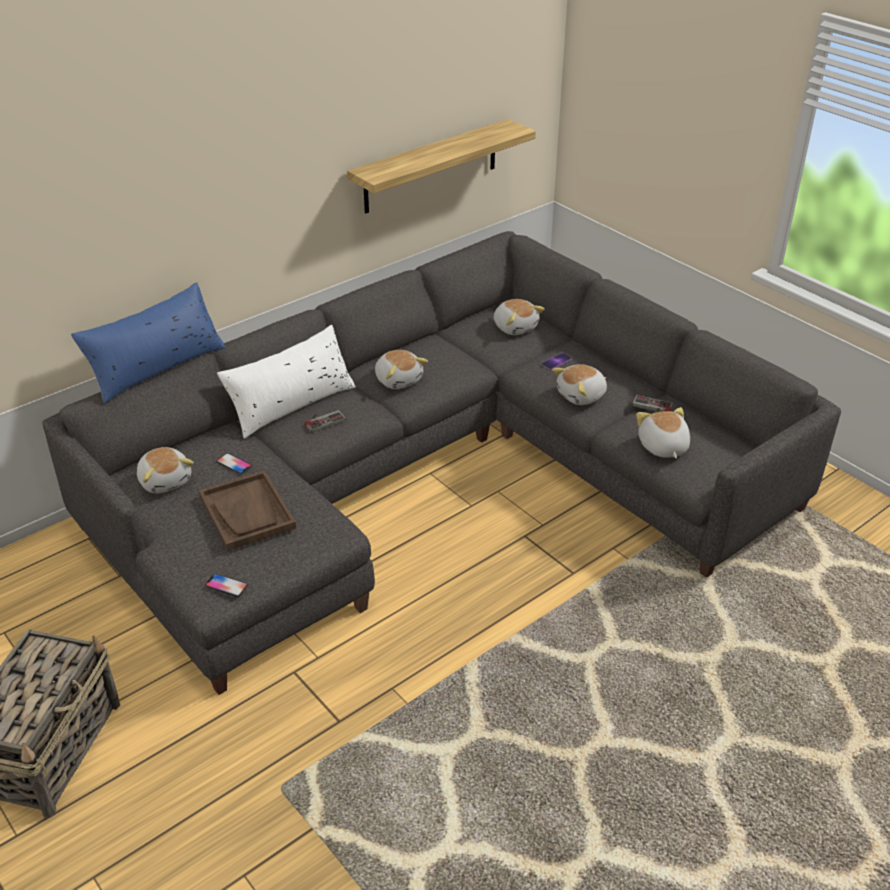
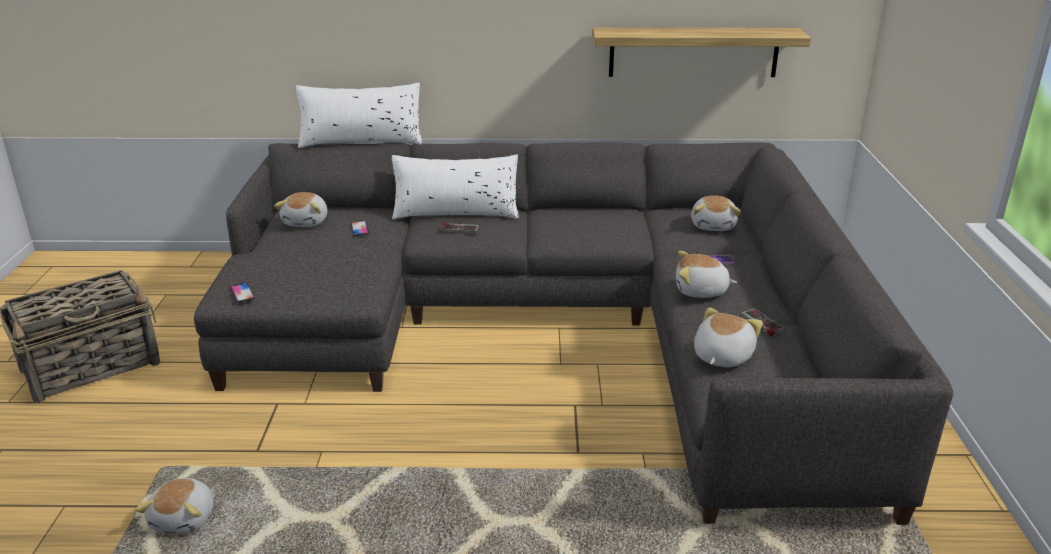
camera: 40 degrees right, 10 degrees down
(157, 367) = (361, 141): blue pillow -> white pillow
(247, 512) = (320, 257): brown tray -> none
(399, 379) = (558, 225): plush toy -> plush toy (185, 519)

